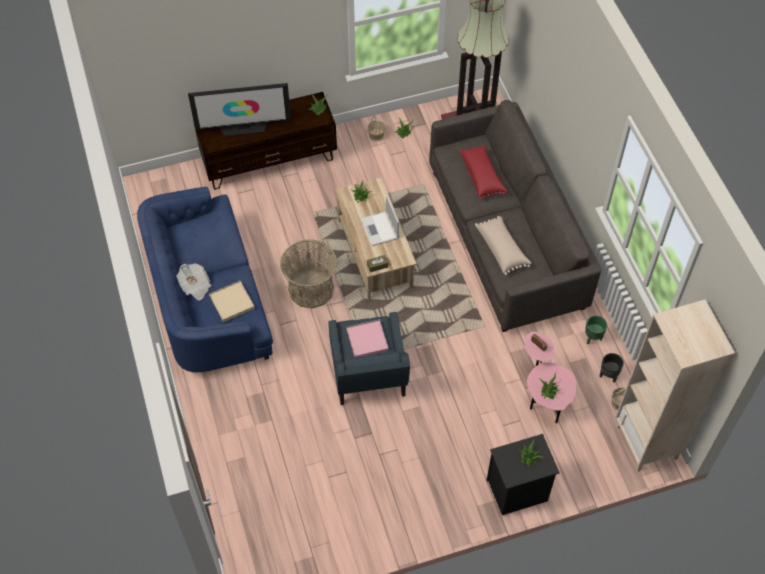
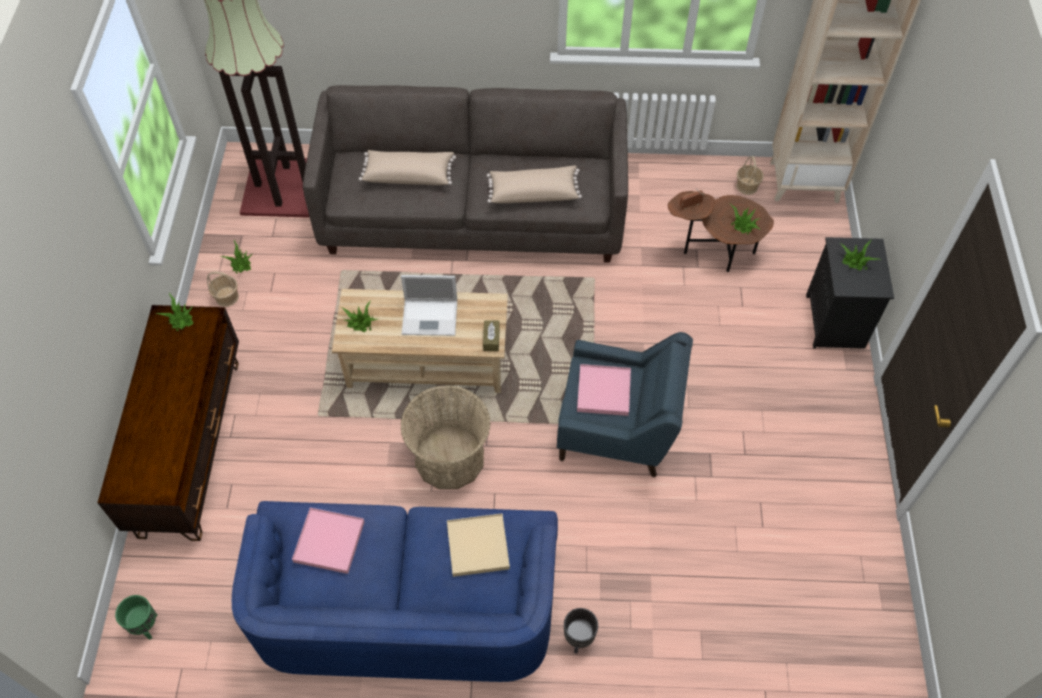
camera: 70 degrees left, 0 degrees up
(195, 286) = (423, 594): newspaper -> none
(210, 232) = (329, 541): none -> pink tray
(243, 127) = (154, 430): television -> none
(482, 176) = (408, 174): red pillow -> beige pillow
(543, 396) = (715, 253): pink side table -> brown side table
(593, 338) = (652, 180): green planter -> green planter (146, 626)
(608, 376) = (708, 184): black planter -> black planter (579, 639)

